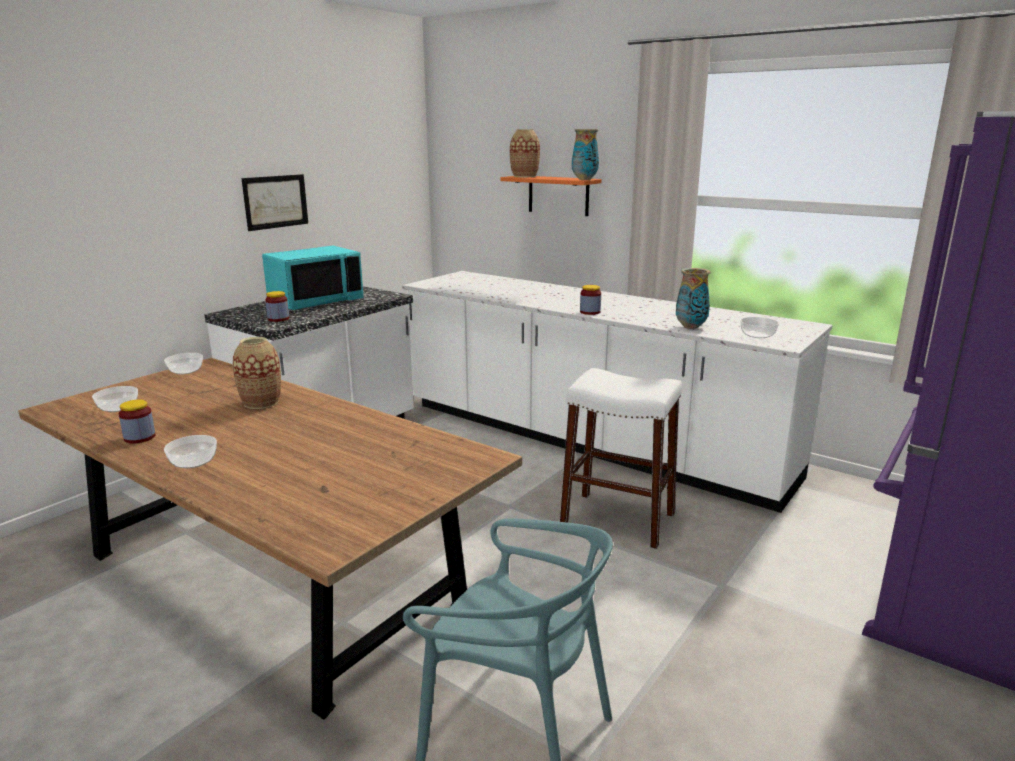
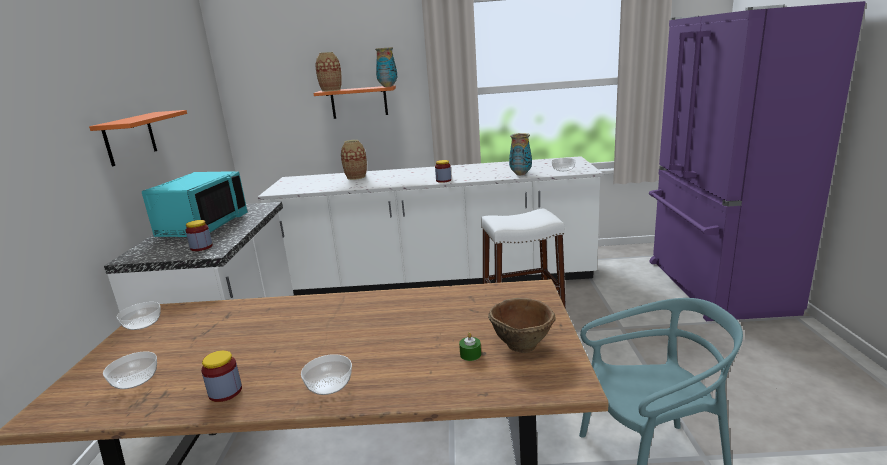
camera: 35 degrees left, 0 degrees up
(261, 402) = (286, 319): vase -> vase (356, 177)
(275, 201) = (130, 138): picture -> orange shelf
(314, 487) = (470, 354): none -> green candle
(368, 498) = (521, 343): none -> brown bowl

